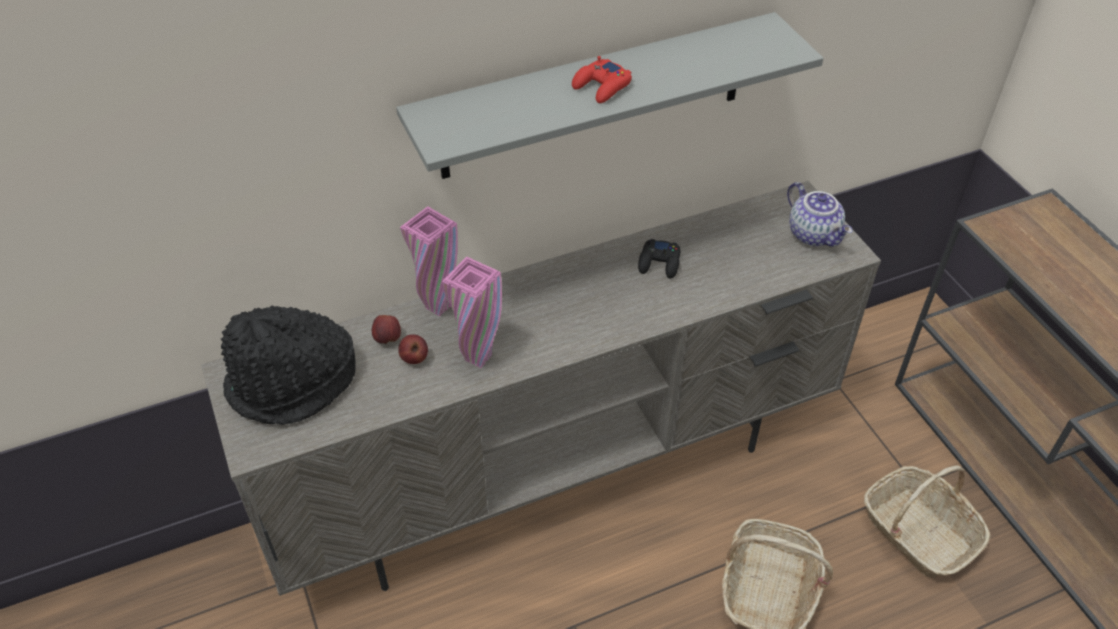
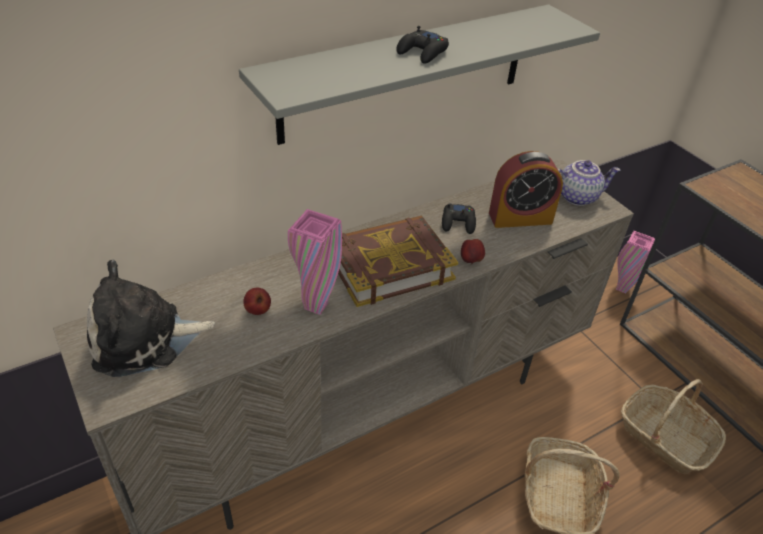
camera: 10 degrees left, 5 degrees down
(293, 383) = (144, 339): black hat -> plush toy
(388, 339) = (231, 295): apple -> apple (471, 261)
(438, 306) = (274, 266): pink vase -> pink vase (622, 288)
(567, 313) = (389, 265): none -> book
(602, 87) = (422, 52): red game controller -> black game controller
(736, 260) = (520, 218): none -> alarm clock
(814, 234) = (577, 196): teapot -> teapot turned 60 degrees counterclockwise

